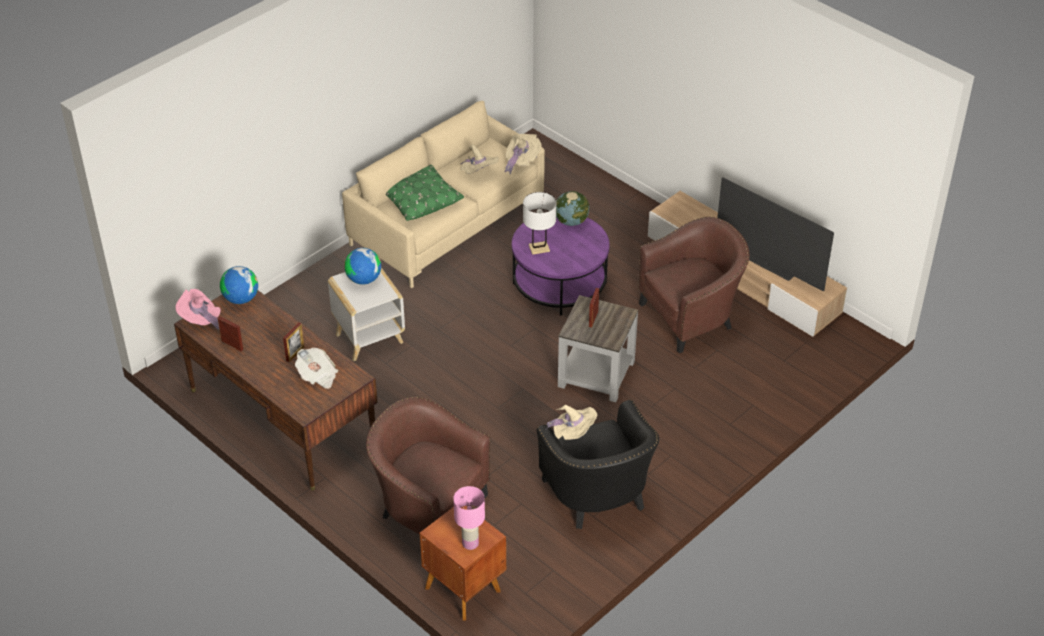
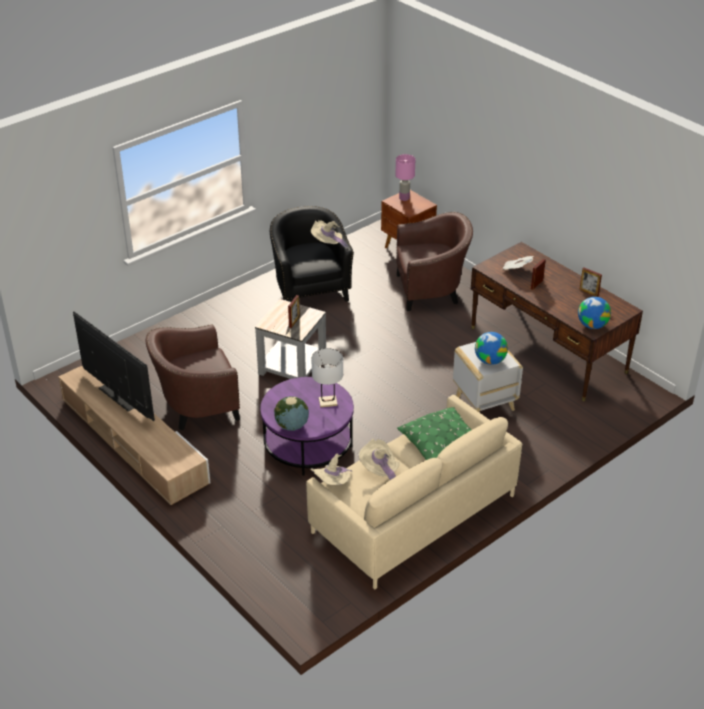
camera: 175 degrees left, 5 degrees down
(201, 320) = (620, 311): pink hat -> none
(428, 506) = (431, 290): brown armchair -> brown armchair turned 45 degrees counterclockwise

